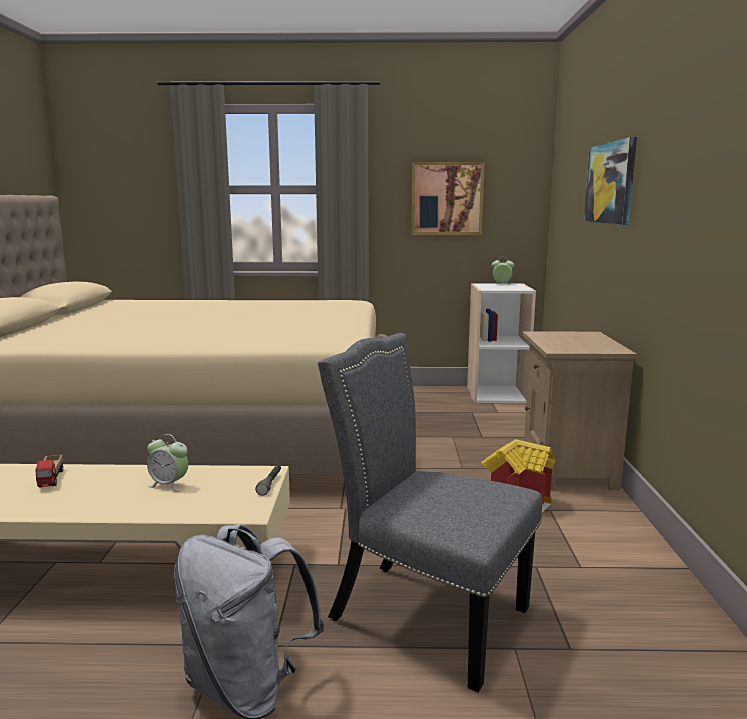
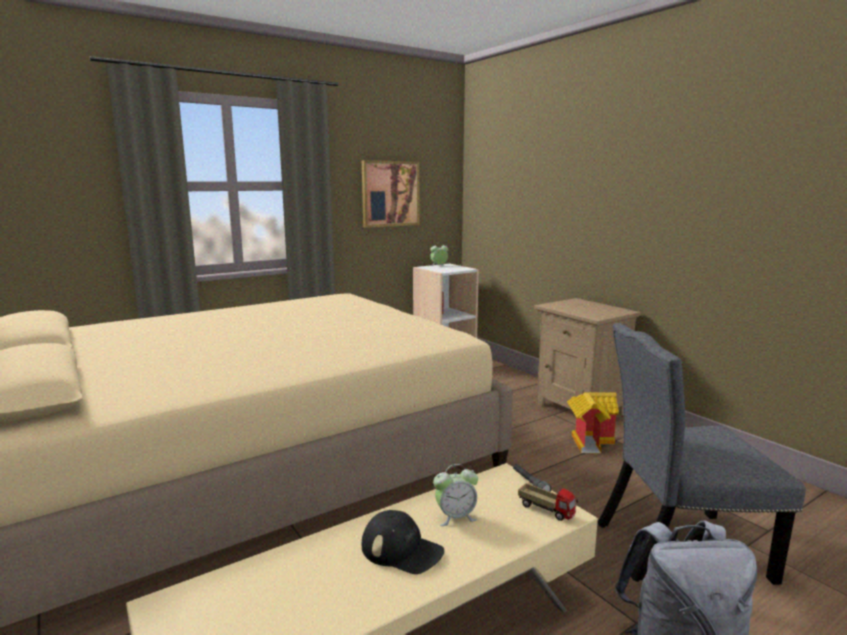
camera: 35 degrees left, 0 degrees up
(51, 479) = (329, 559): toy truck -> toy truck (546, 510)
(96, 490) = (402, 550): none -> black cap
(610, 183) = (577, 185): picture -> none

